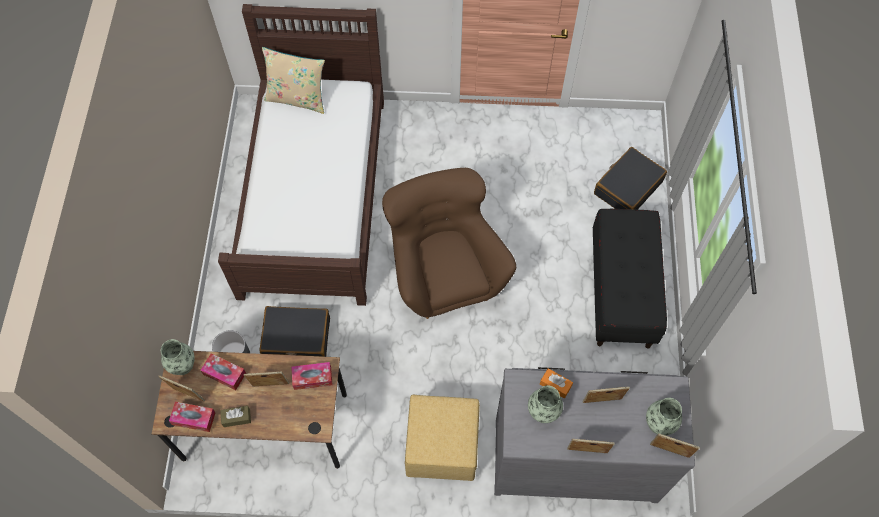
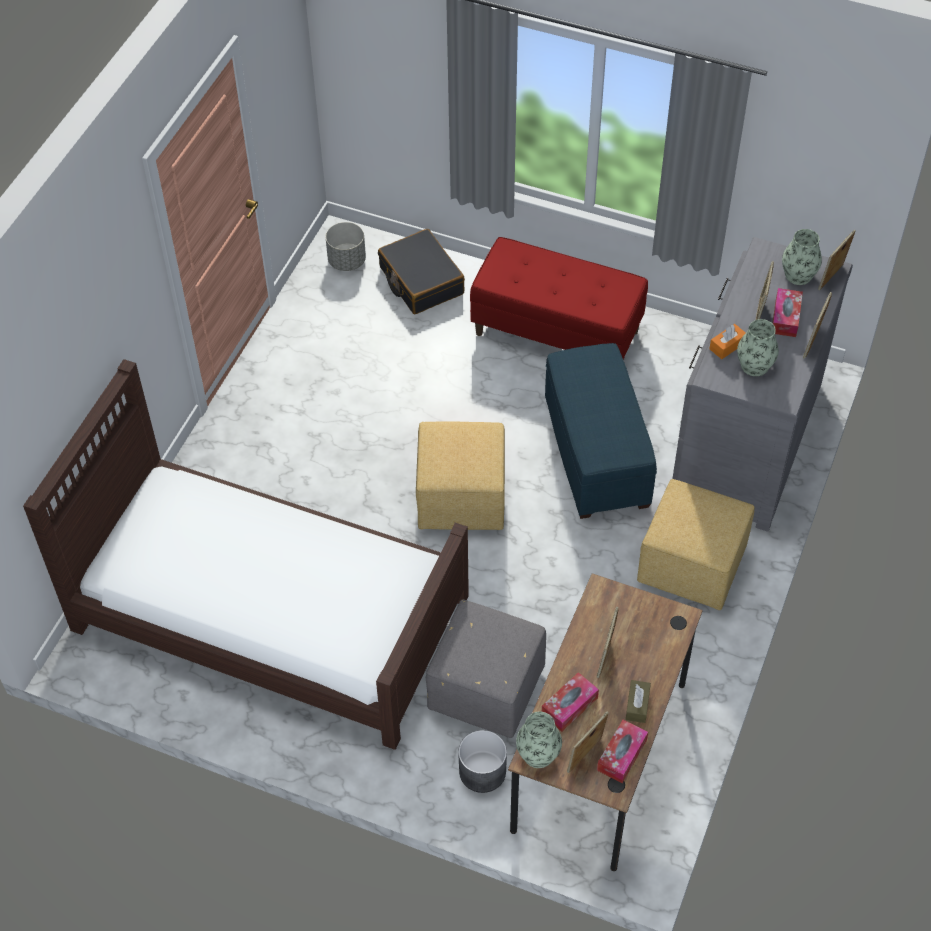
camera: 70 degrees left, 10 degrees down
(297, 98) = (140, 553): beige pillow -> none
(297, 338) = (485, 688): black suitcase -> grey ottoman
(312, 378) = (610, 608): tissue box -> tissue box (785, 317)
(444, 275) = (460, 498): brown armchair -> yellow ottoman
(518, 352) = (597, 454): none -> blue ottoman
(621, 292) = (557, 332): black bench -> red bench
(623, 136) = (347, 261): none -> grey planter

